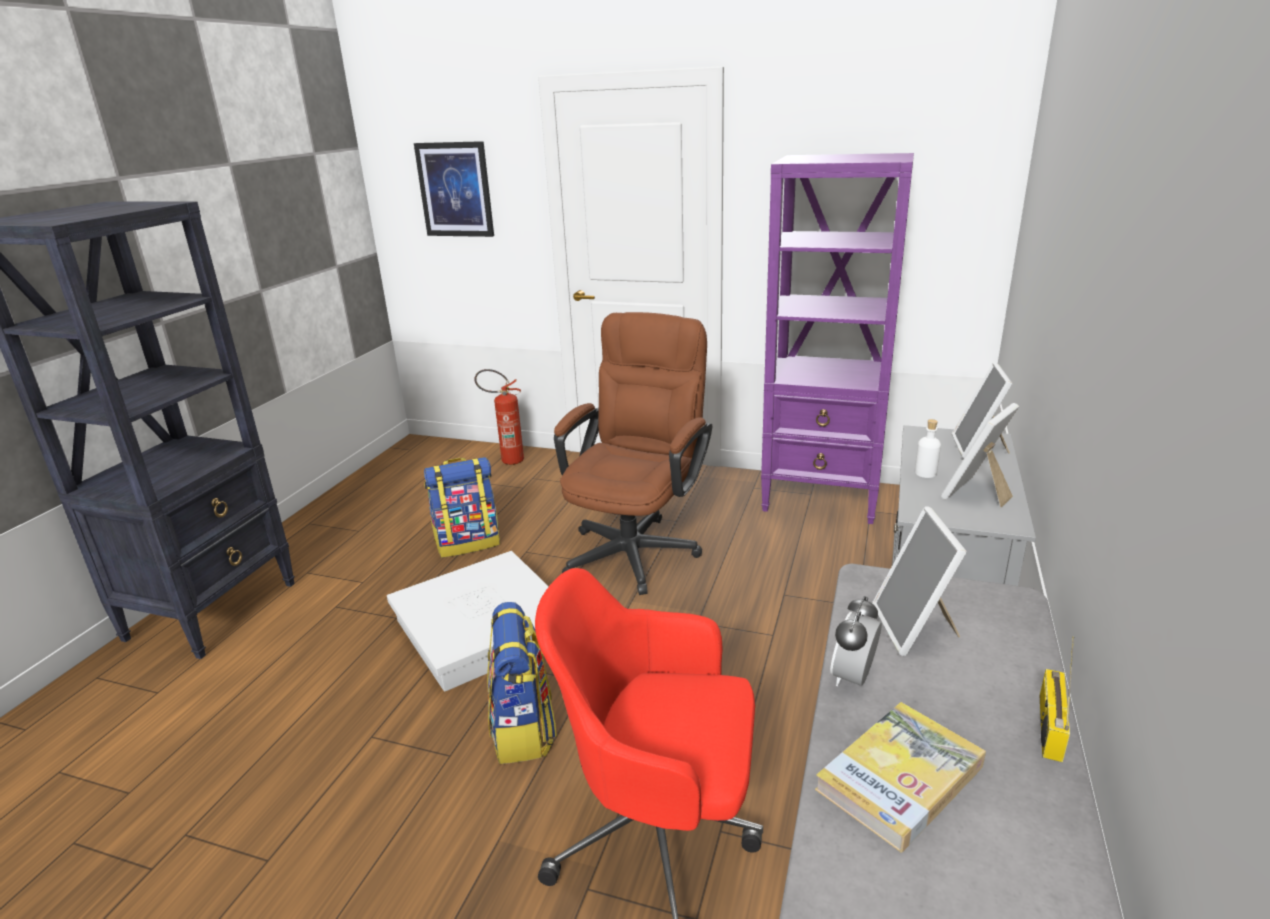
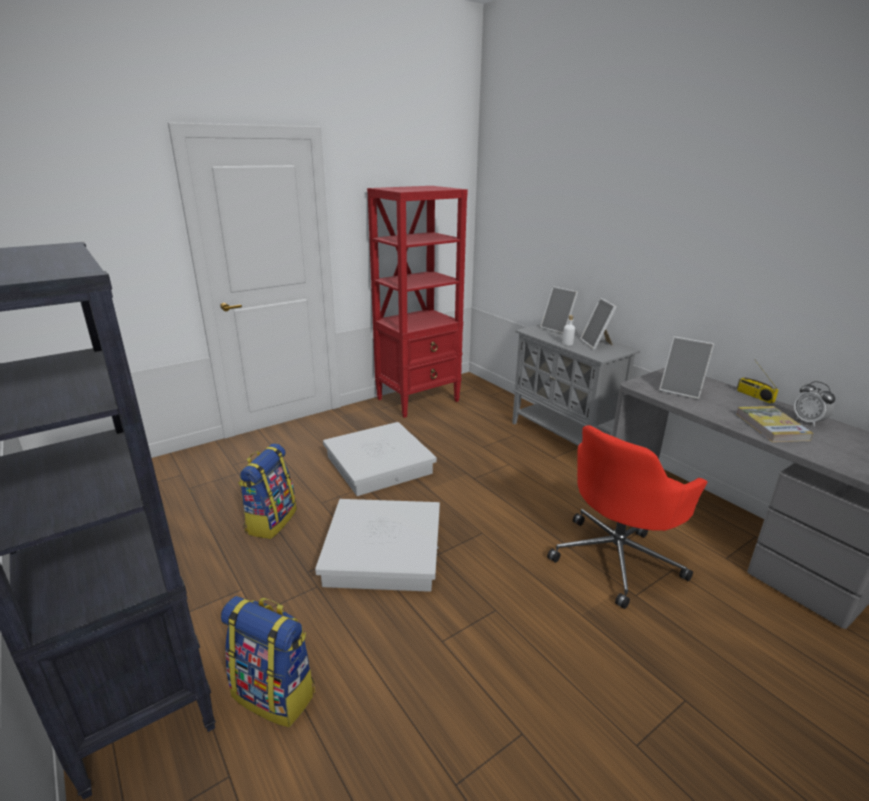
camera: 55 degrees left, 0 degrees up
(455, 190) = (81, 228): picture -> none
(507, 461) = (187, 464): fire extinguisher -> none
(523, 730) = (501, 572): backpack -> backpack (275, 693)
(637, 547) = (379, 464): brown office chair -> white storage box
(822, 498) = (418, 400): purple bookcase -> red bookcase
(853, 677) = (706, 412): alarm clock -> alarm clock (808, 421)

